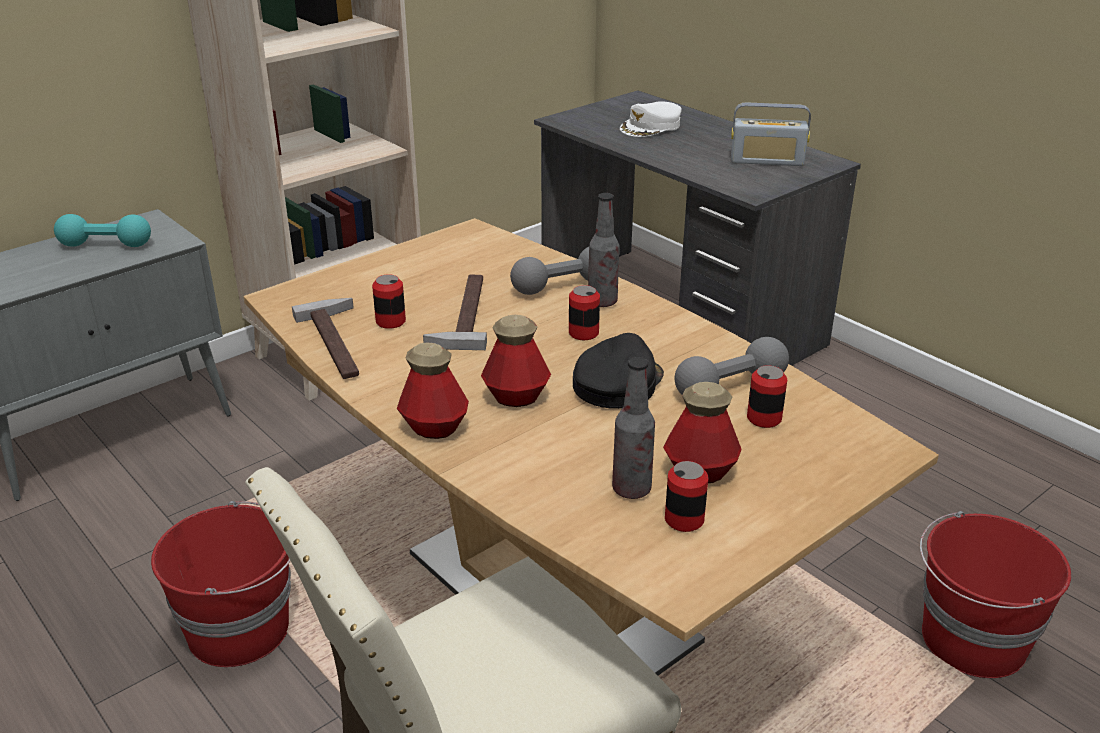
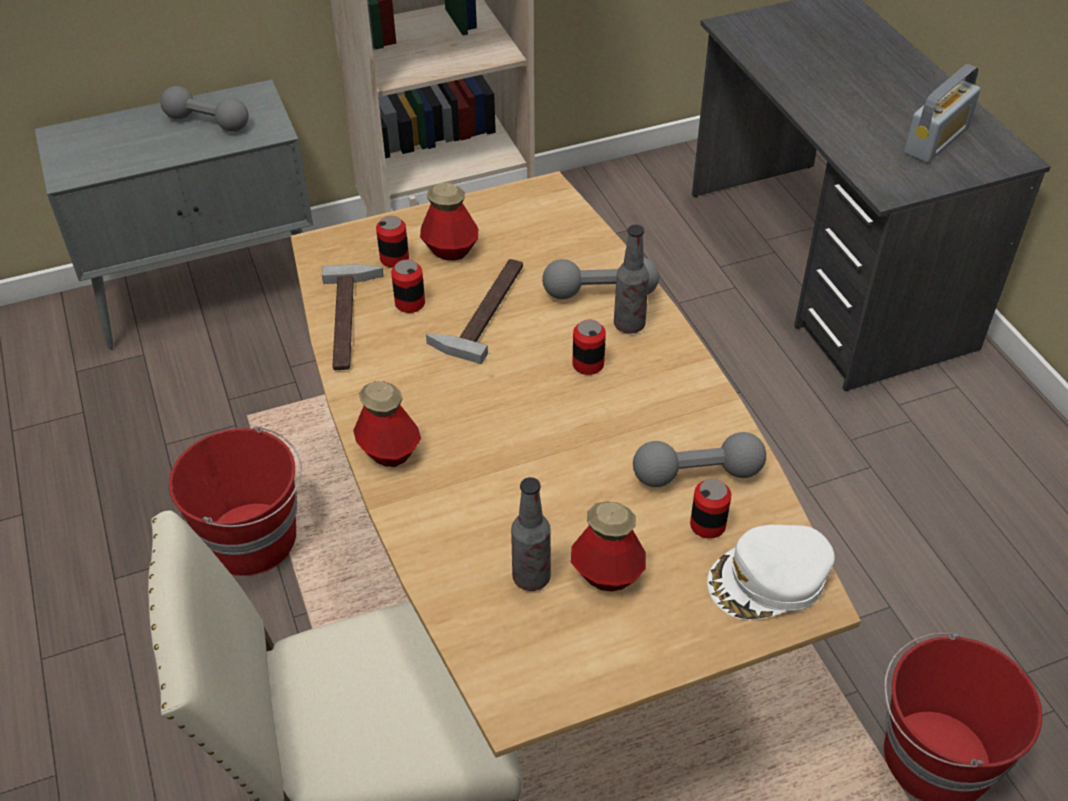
camera: 20 degrees right, 15 degrees up
(106, 245) = (207, 122): turquoise dumbbell -> grey dumbbell
(516, 397) = (482, 433): bottle -> bottle (450, 250)
(617, 383) = (587, 440): black cap -> none
(651, 127) = (829, 56): white cap -> white cap (769, 579)
(684, 520) = (561, 627): can -> can (394, 259)
(767, 161) = (936, 140): radio -> radio turned 75 degrees counterclockwise

